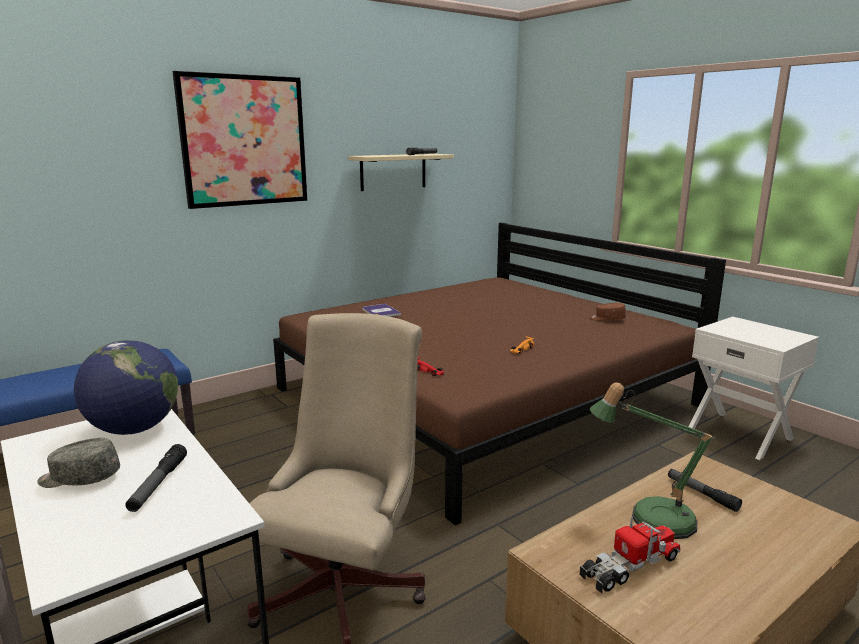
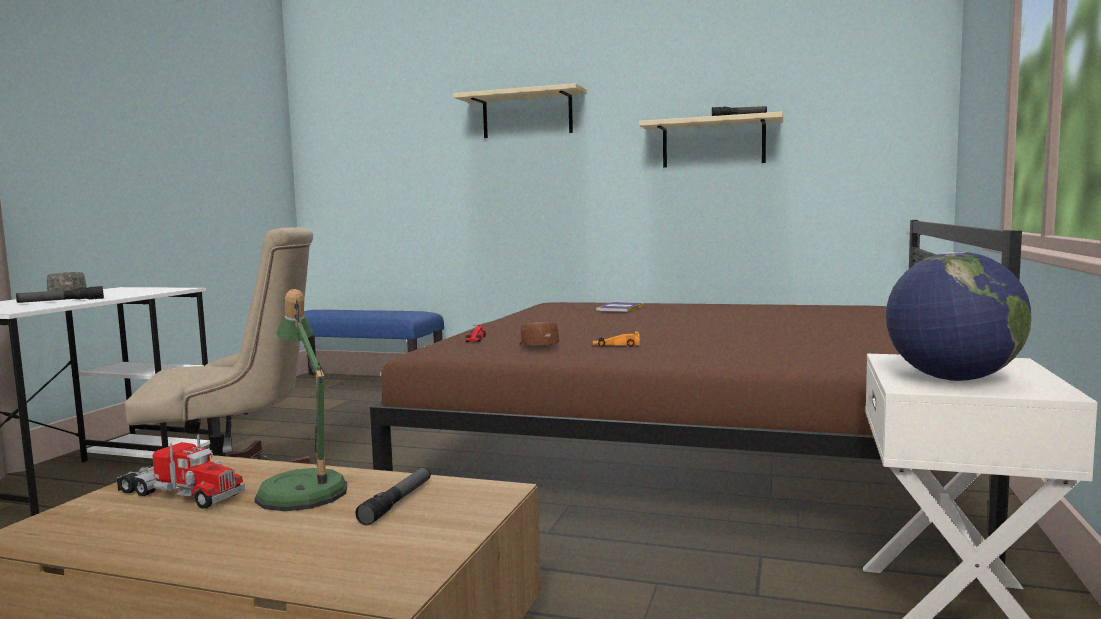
camera: 55 degrees right, 10 degrees down
(134, 429) = (148, 290): globe -> globe (953, 379)
(244, 141) = (527, 114): picture -> beige shelf
(607, 319) = (841, 345): brown cap -> brown cap (537, 346)

